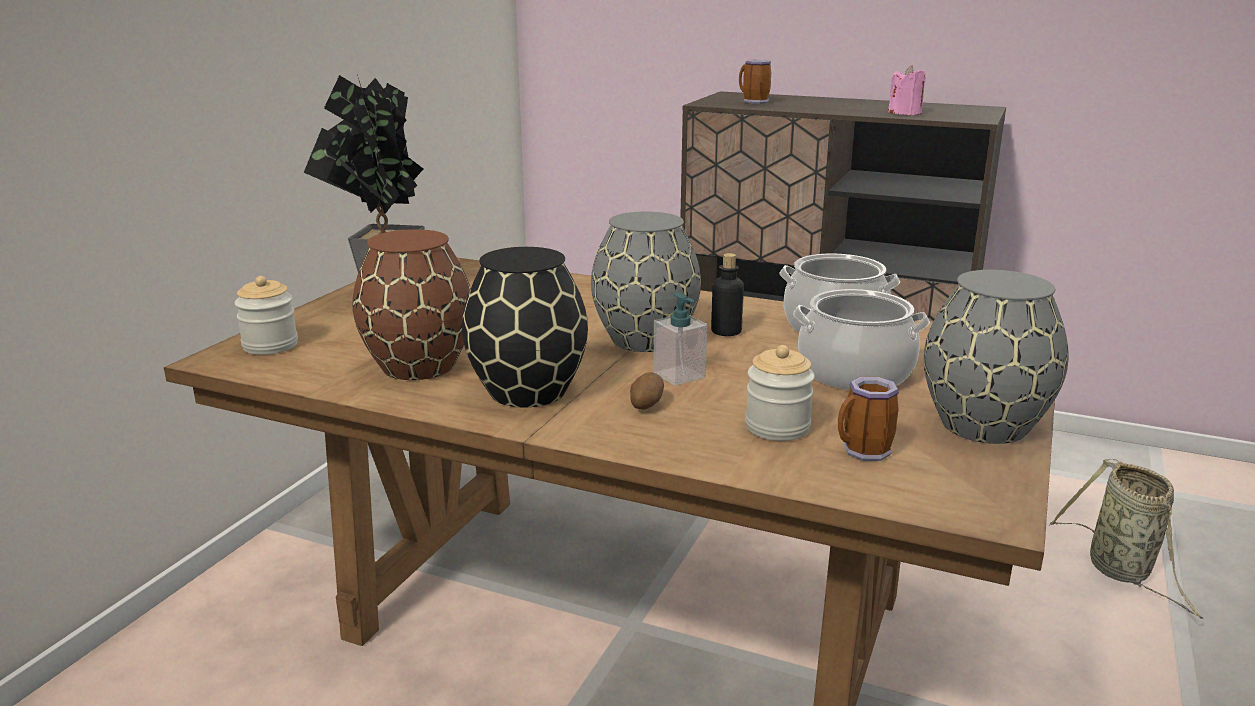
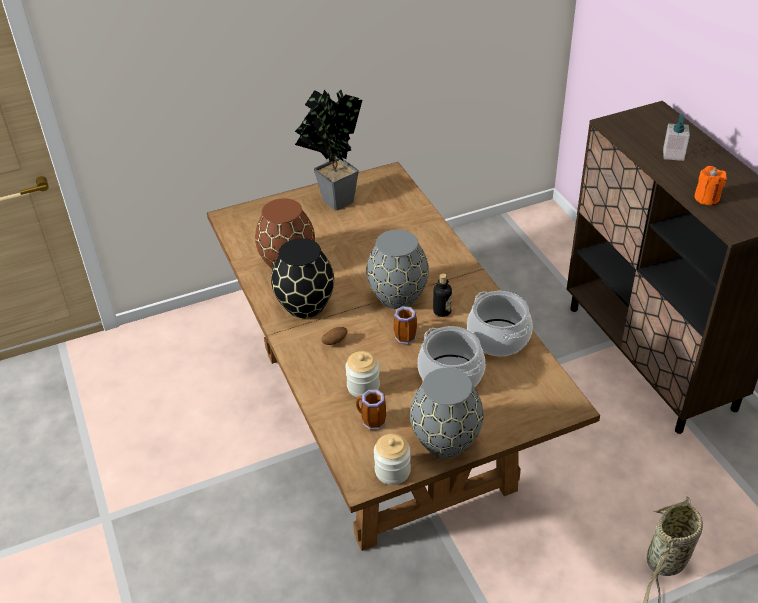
camera: 45 degrees right, 20 degrees up
(270, 345) = (253, 217): jar -> jar (392, 471)
(679, 375) = (375, 330): soap dispenser -> soap dispenser (673, 154)
(753, 102) = (643, 133): mug -> mug (404, 336)
(905, 113) = (707, 198): pink candle -> orange candle

